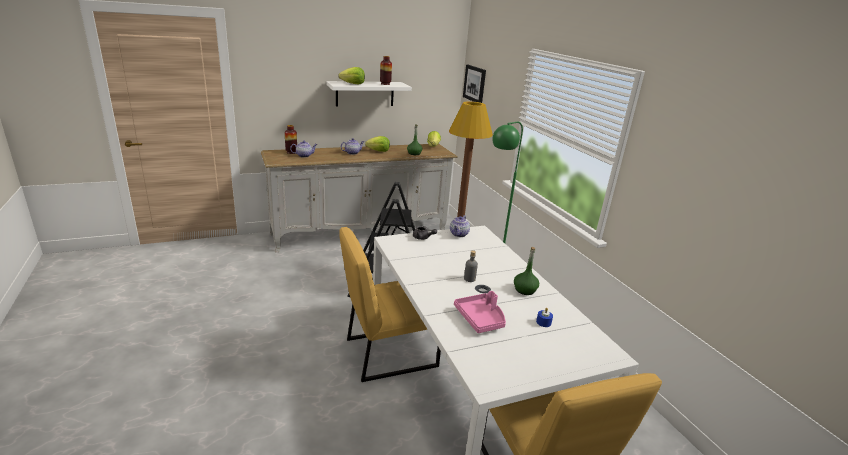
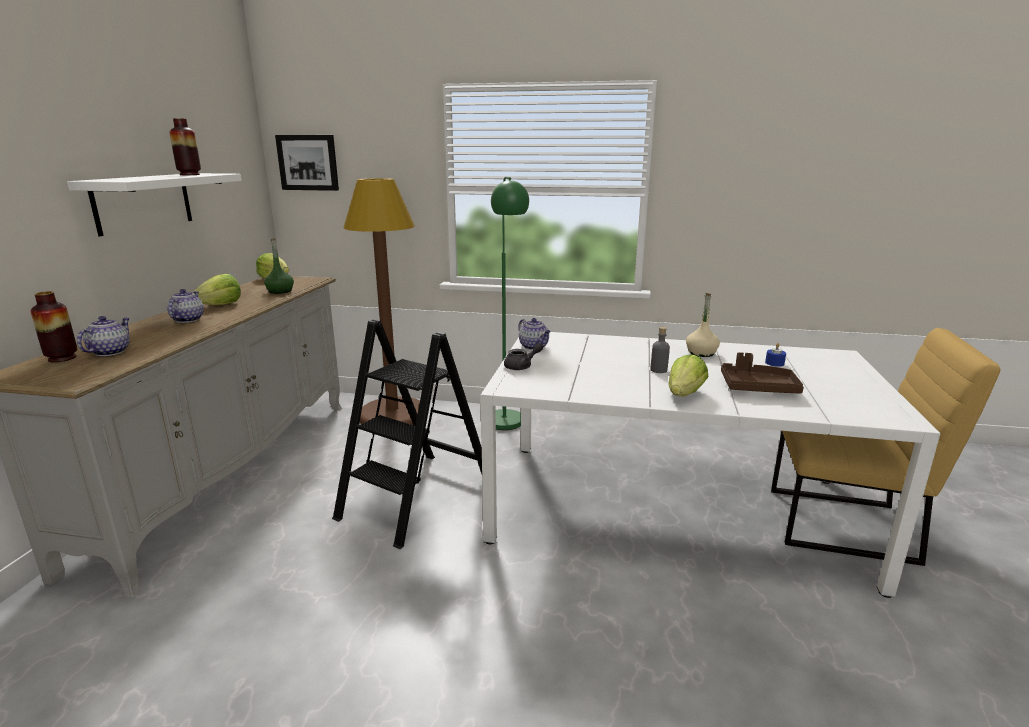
camera: 55 degrees left, 5 degrees down
(353, 84) = (141, 178): lettuce -> lettuce (684, 394)
(388, 352) = (577, 555): yellow chair -> none
(480, 318) = (757, 388): pink tray -> brown tray
(525, 290) = (701, 353): green bottle -> beige bottle

